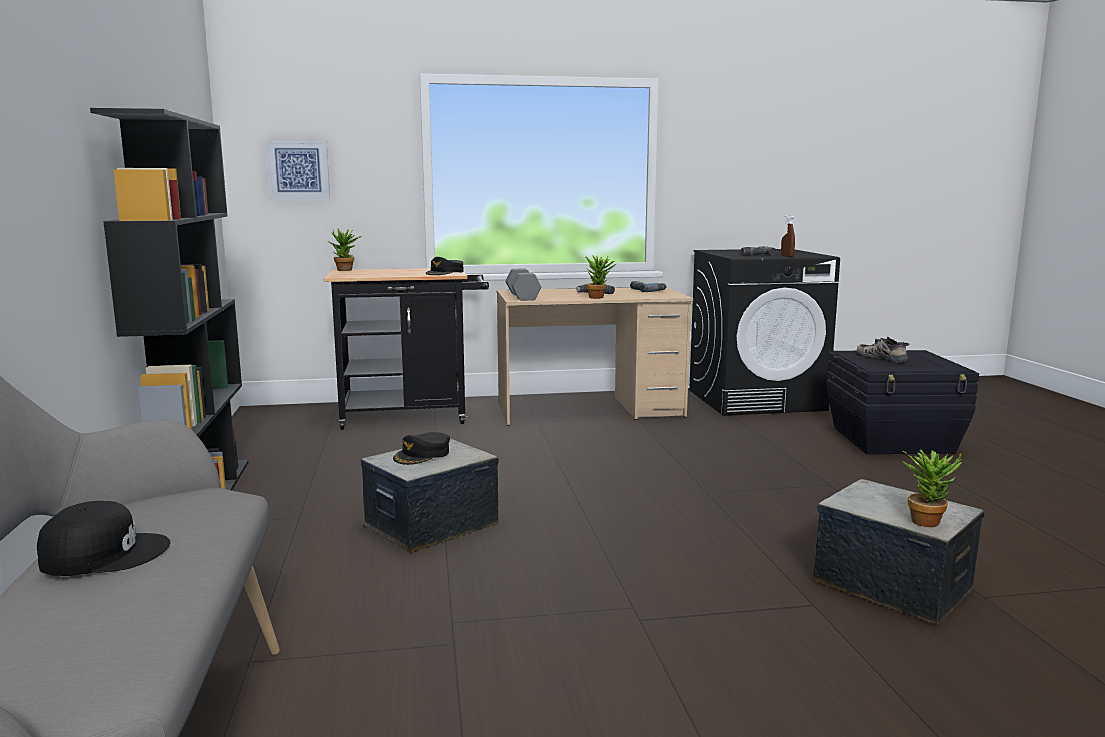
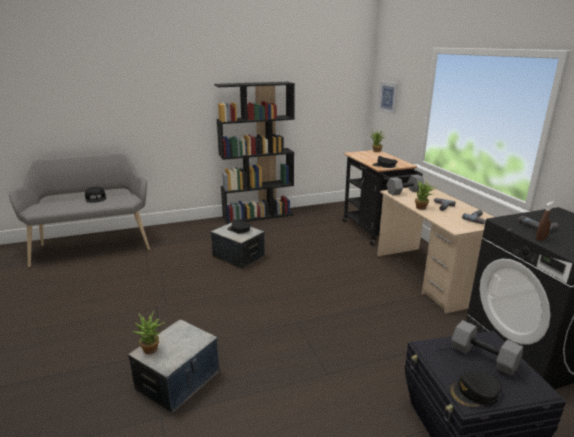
camera: 80 degrees right, 10 degrees up
(883, 357) = (482, 357): shoe -> grey dumbbell
(941, 365) = (474, 393): none -> black cap

